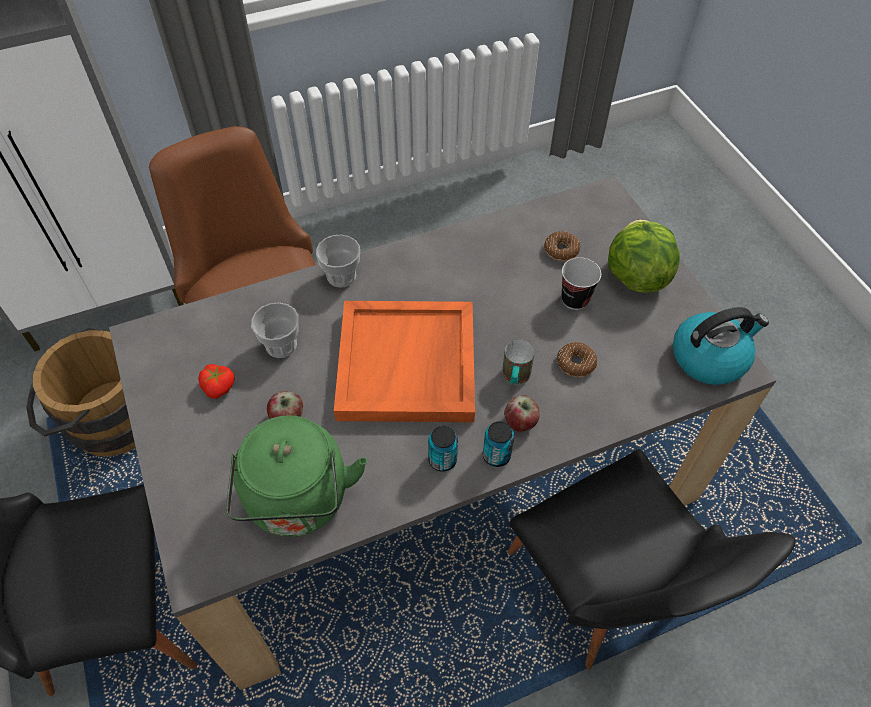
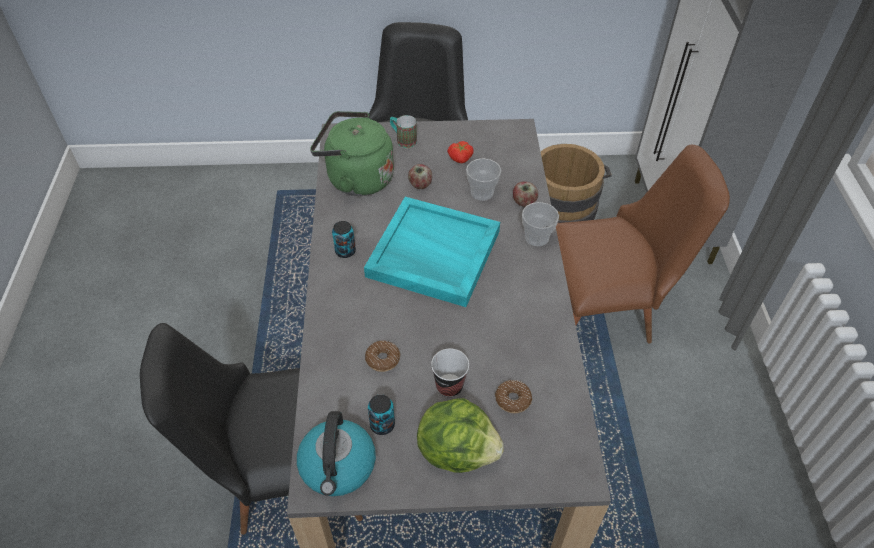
camera: 110 degrees right, 5 degrees down
(408, 365) = (432, 254): orange tray -> turquoise tray
(496, 455) = (331, 281): can -> can (382, 425)
(515, 378) = (389, 313): mug -> mug (403, 140)
(520, 422) = (350, 303): apple -> apple (523, 202)

